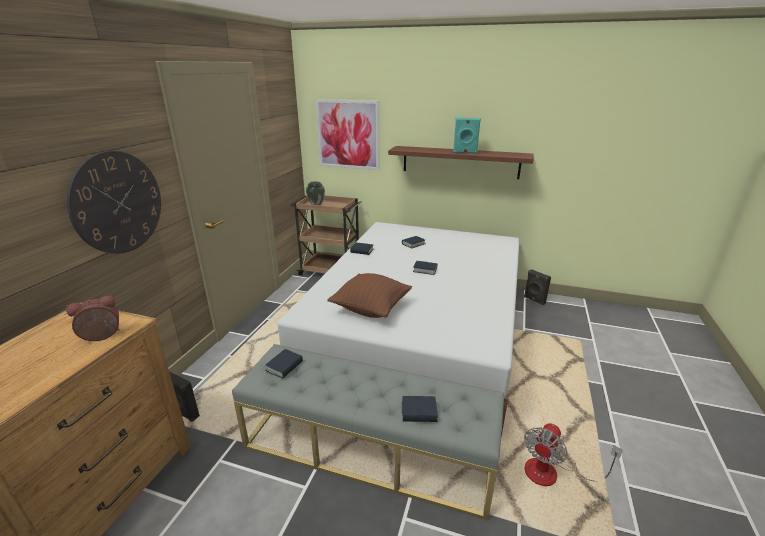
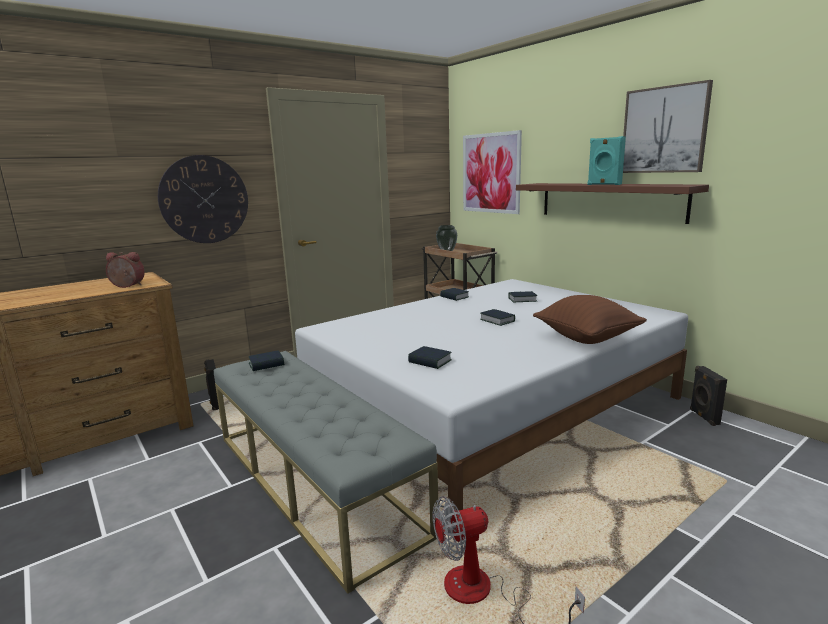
camera: 35 degrees right, 10 degrees down
(371, 309) = (386, 337): brown pillow -> brown pillow (586, 338)
(419, 412) = (318, 426): book -> book (430, 361)
(503, 113) = (664, 130): none -> picture

